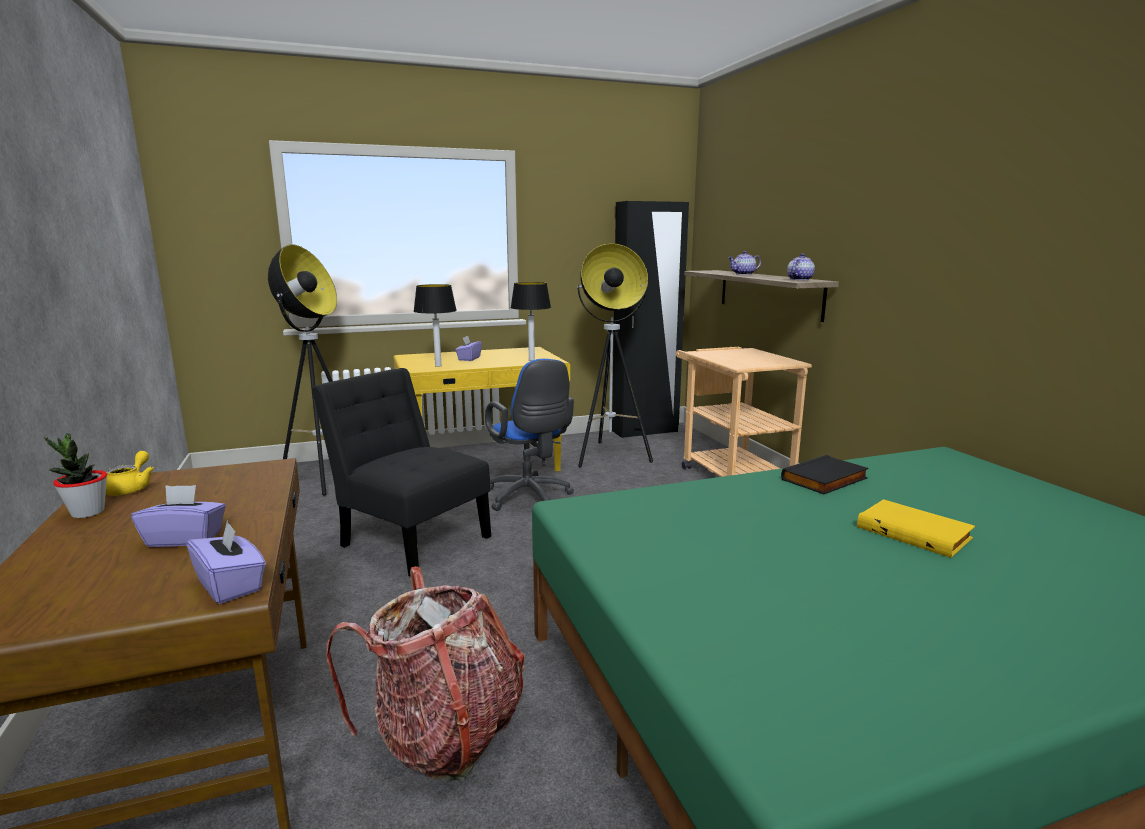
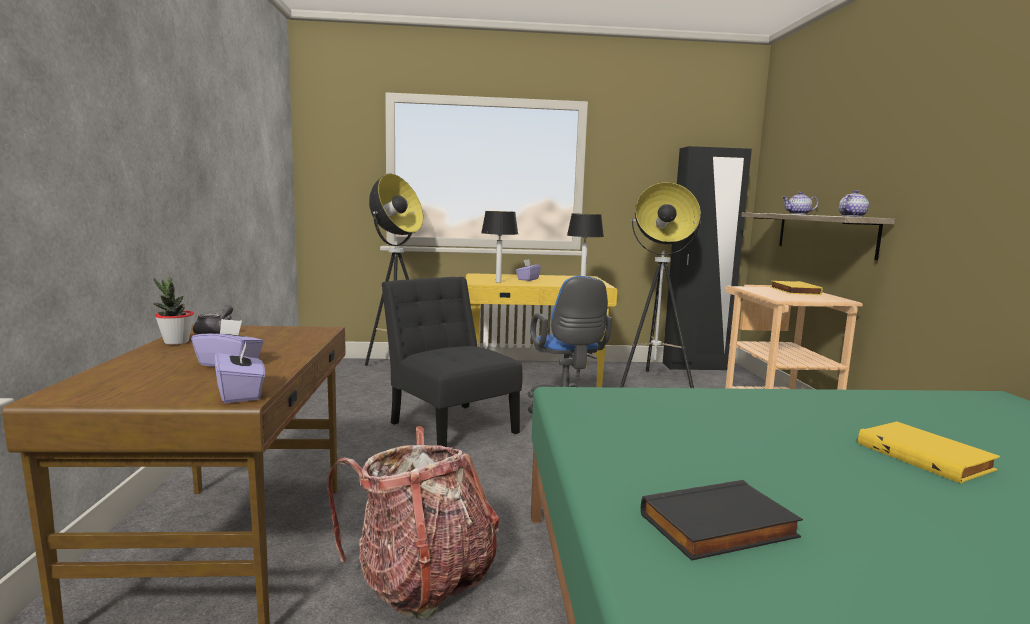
camera: 15 degrees right, 5 degrees down
(131, 488) = (215, 332): yellow teapot -> grey teapot
(745, 354) = (793, 291): none -> yellow book
(825, 480) = (842, 402): black book -> black book (719, 528)

